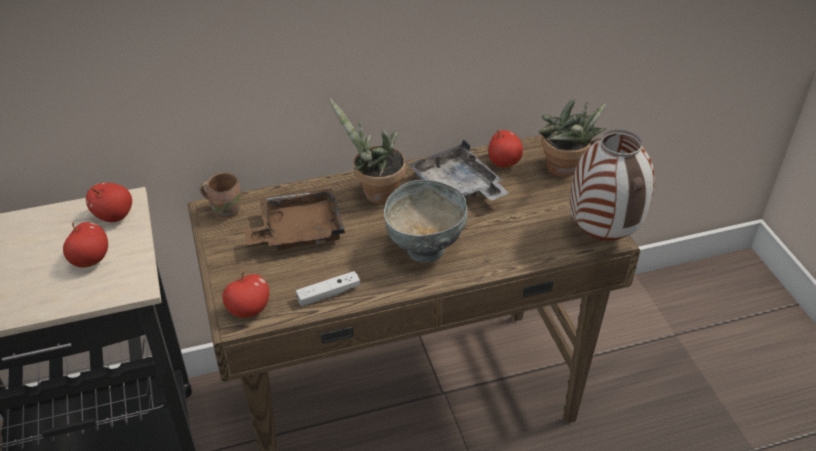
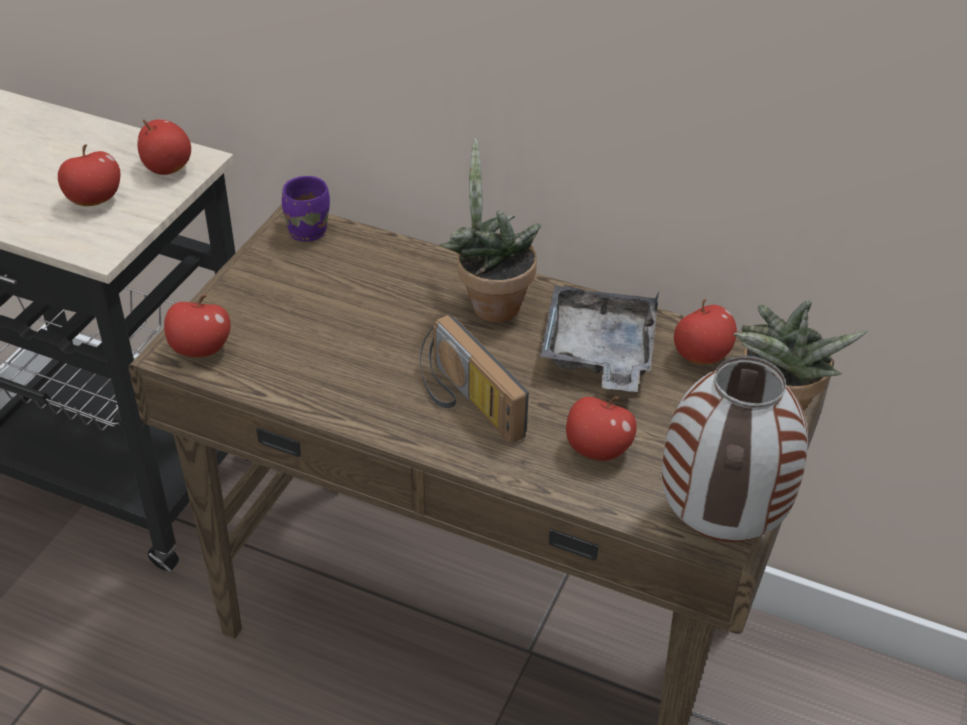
camera: 40 degrees right, 0 degrees up
(225, 210) = (308, 229): brown mug -> purple mug
(298, 231) = (353, 296): brown tray -> none
(328, 294) = (298, 384): white game controller -> none
(425, 250) = (465, 402): grey bowl -> radio
(512, 234) = (597, 450): none -> apple

